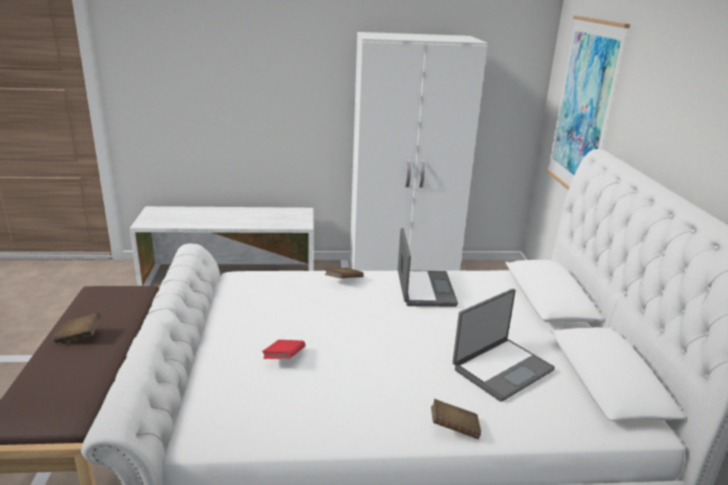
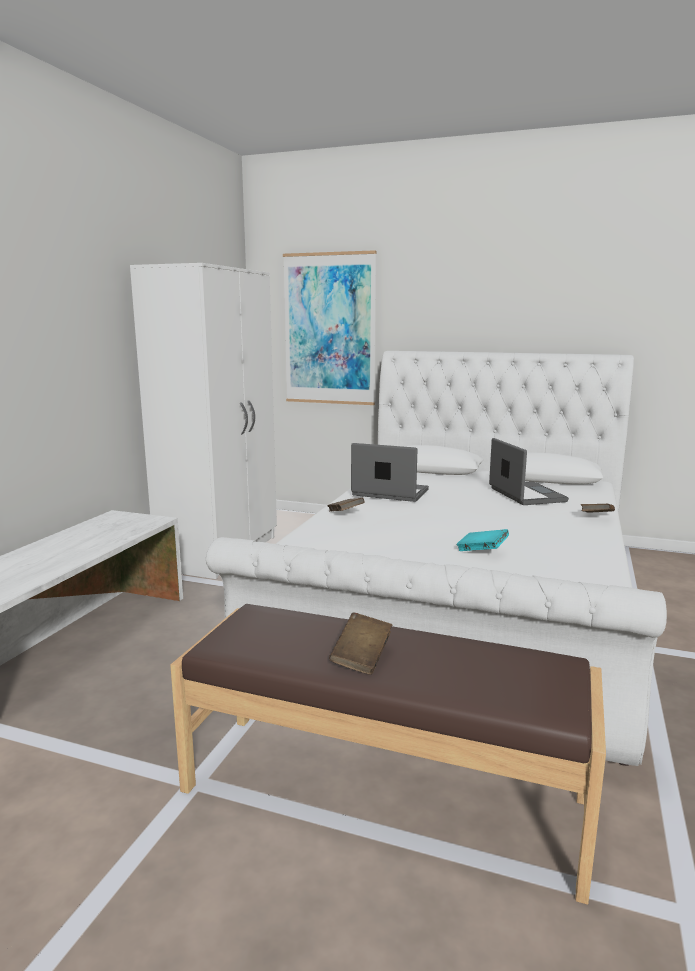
camera: 65 degrees left, 10 degrees down
(284, 359) = (482, 551): red book -> turquoise book

